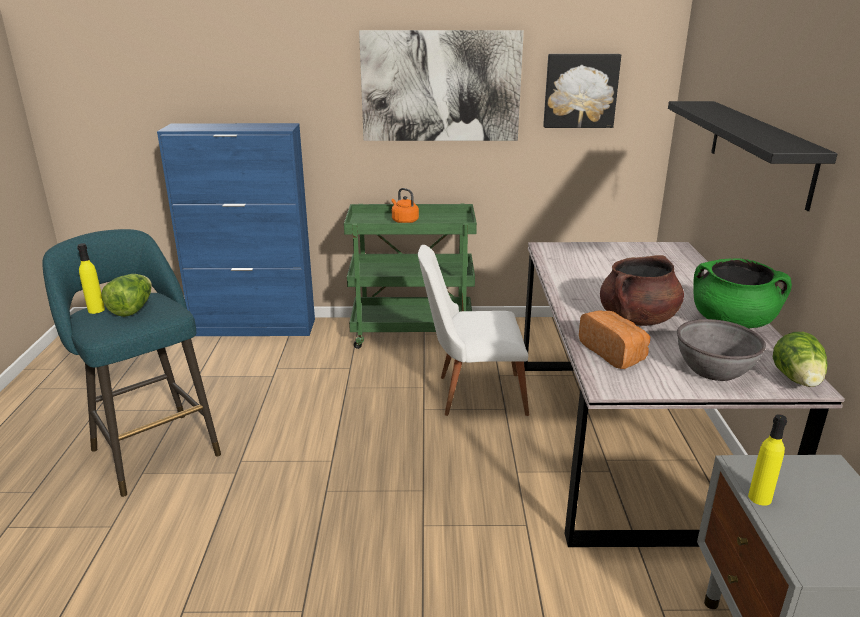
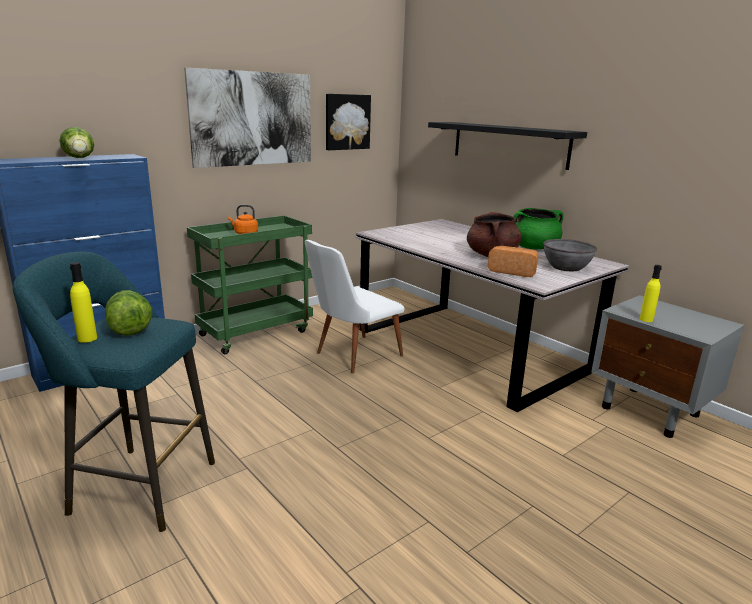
camera: 40 degrees left, 5 degrees down
(797, 380) = (602, 263): lettuce -> lettuce (80, 158)

